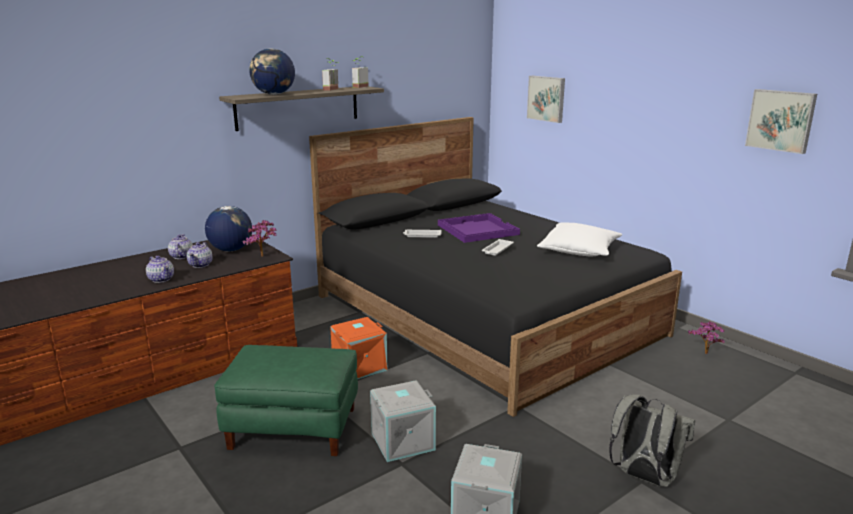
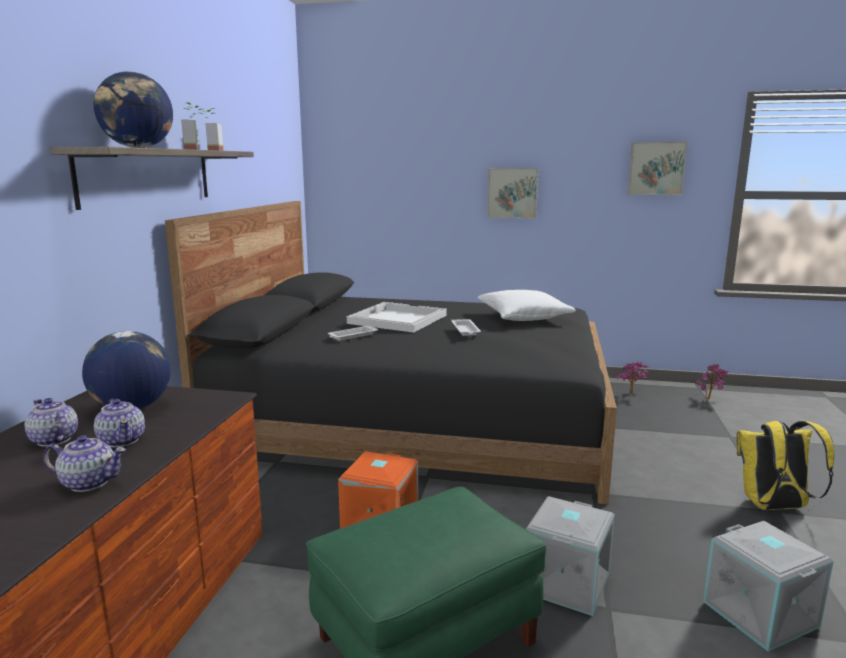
camera: 40 degrees left, 5 degrees down
(263, 257) = (210, 402): potted plant -> potted plant (710, 399)
(476, 229) = (396, 319): purple tray -> white tray
(547, 98) = (389, 173): picture -> picture (512, 193)
(643, 477) = (773, 507): grey backpack -> yellow backpack

